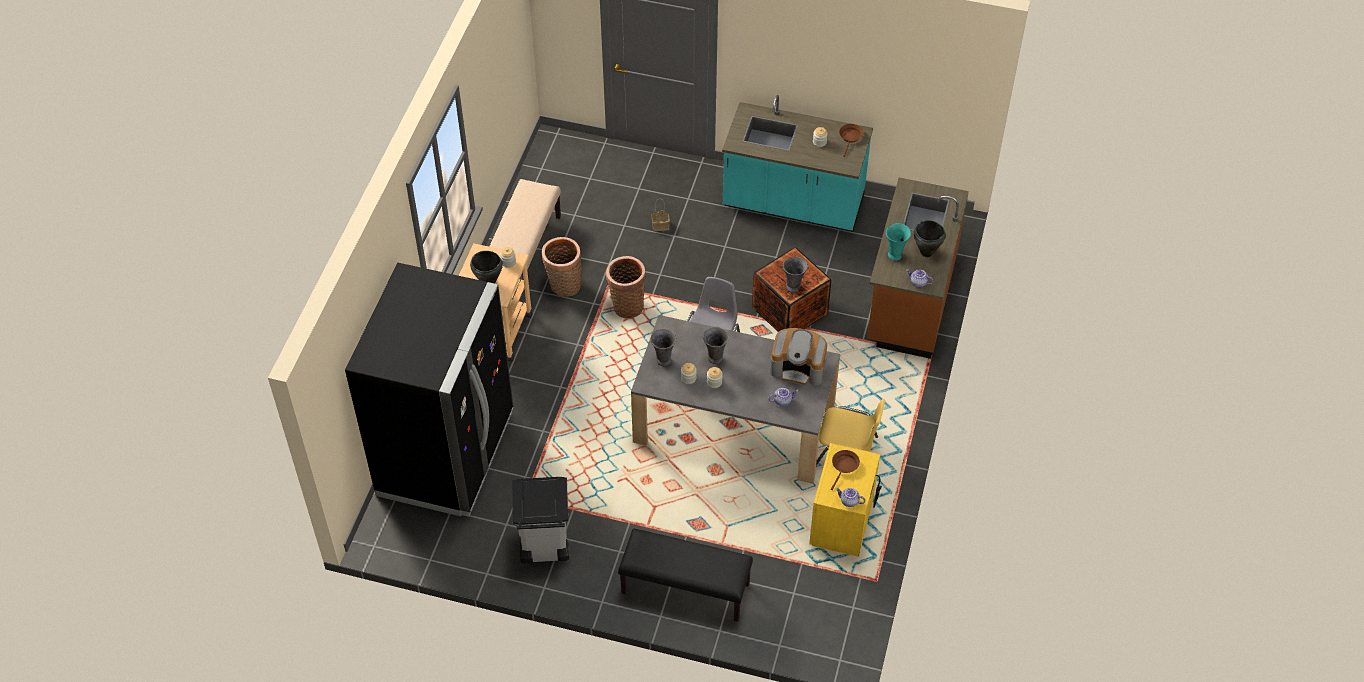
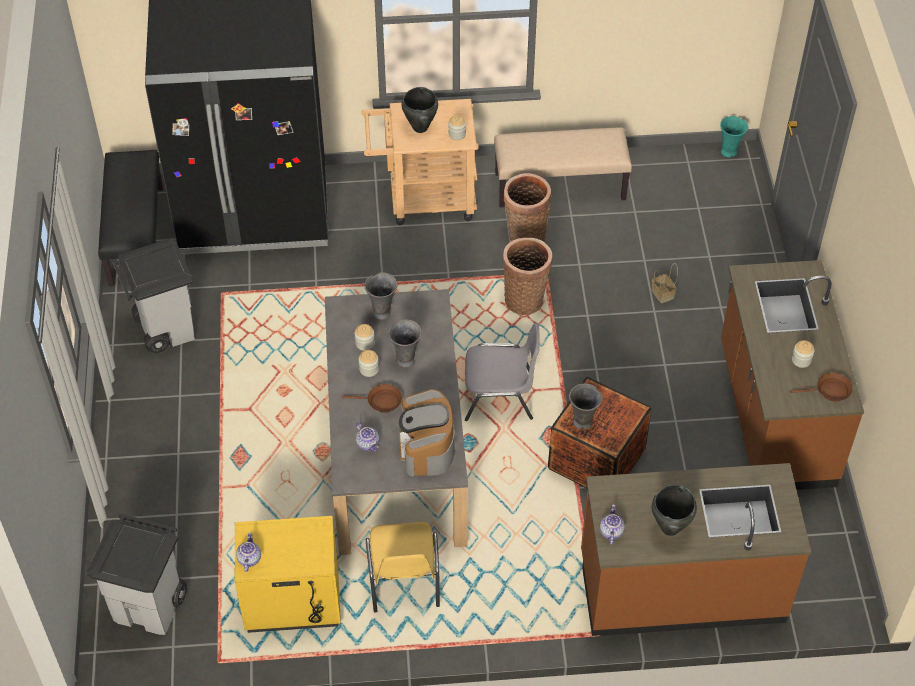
camera: 70 degrees right, 0 degrees up
(684, 589) = (148, 470): black bench -> black bench (136, 236)
(793, 204) = (774, 414): turquoise counter -> brown counter
(812, 614) = (150, 606): none -> grey trash can
(844, 466) = (300, 540): brown frying pan -> brown frying pan (381, 402)
(895, 255) = (647, 493): turquoise vase -> turquoise vase (729, 152)

